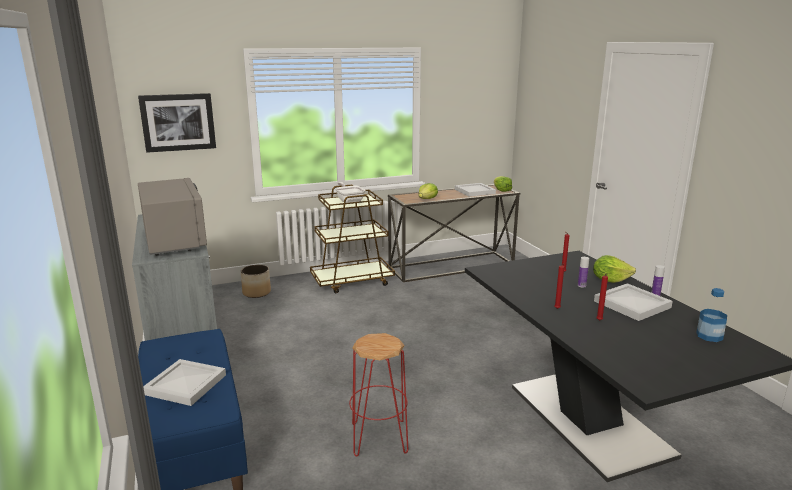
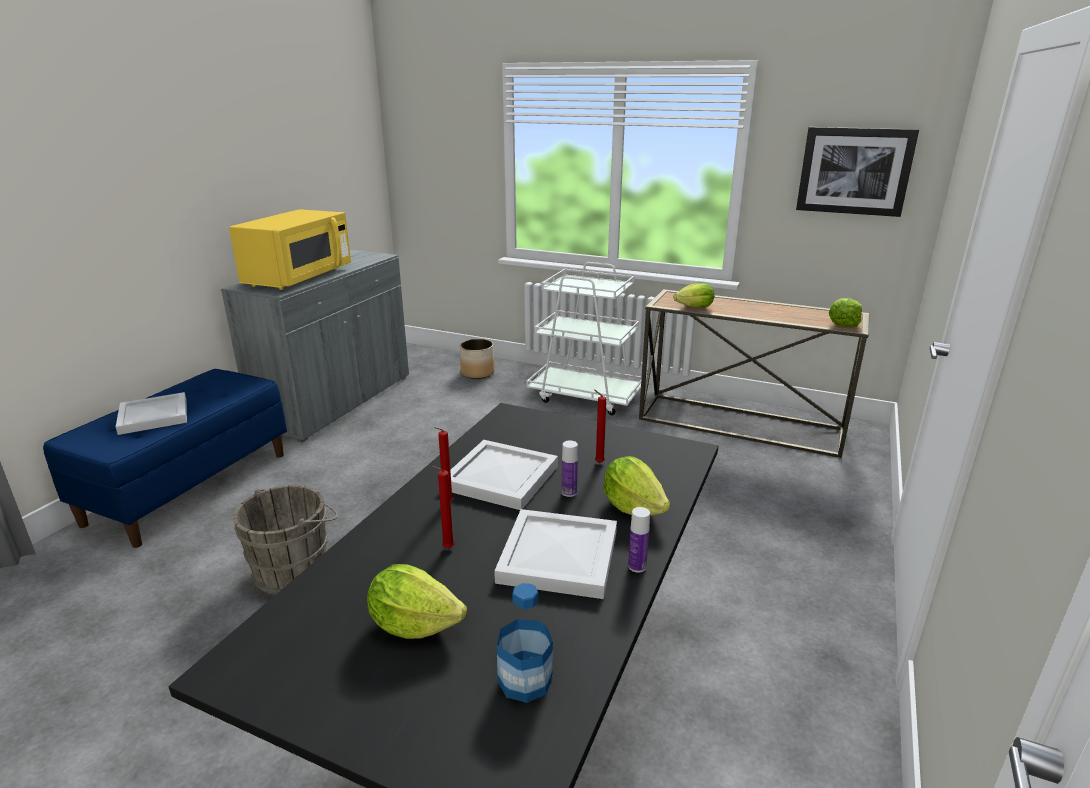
camera: 45 degrees right, 5 degrees up
(174, 241) = (298, 277): grey microwave -> yellow microwave
(178, 122) = (432, 153): picture -> picture (854, 171)
(349, 201) = (588, 285): frying pan -> none
(352, 281) = (586, 396): brown cart -> white cart
(378, 438) = (296, 569): red stool -> grey bucket
(475, 191) = (794, 314): white tray -> white tray (501, 478)
(652, 343) = (414, 624): none -> lettuce

